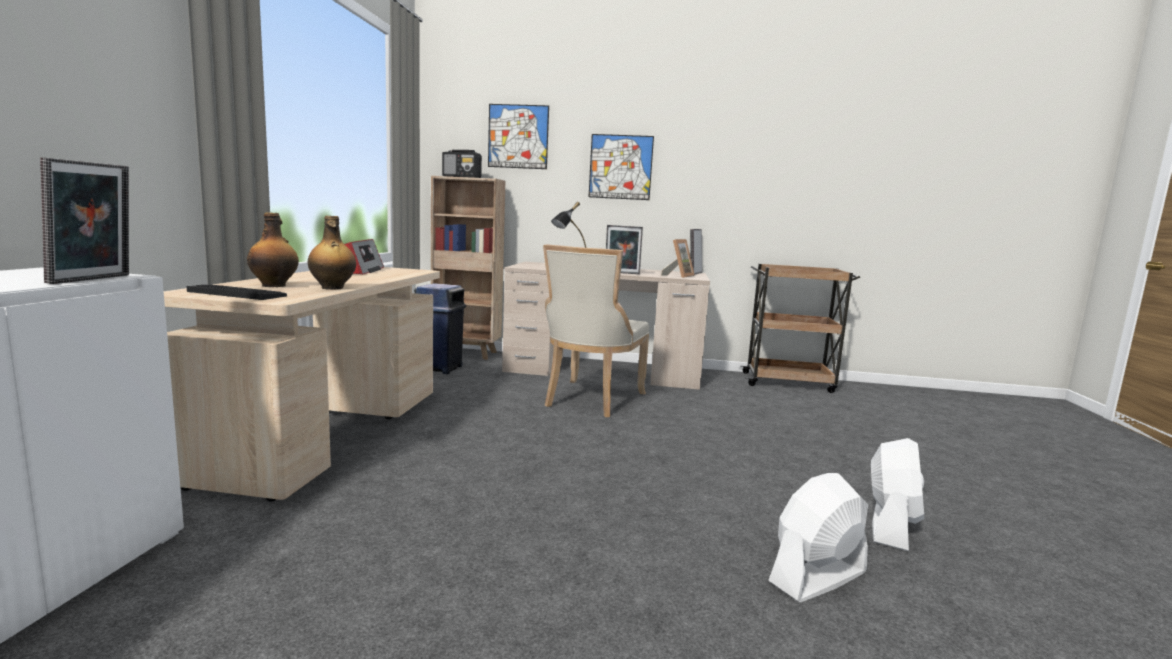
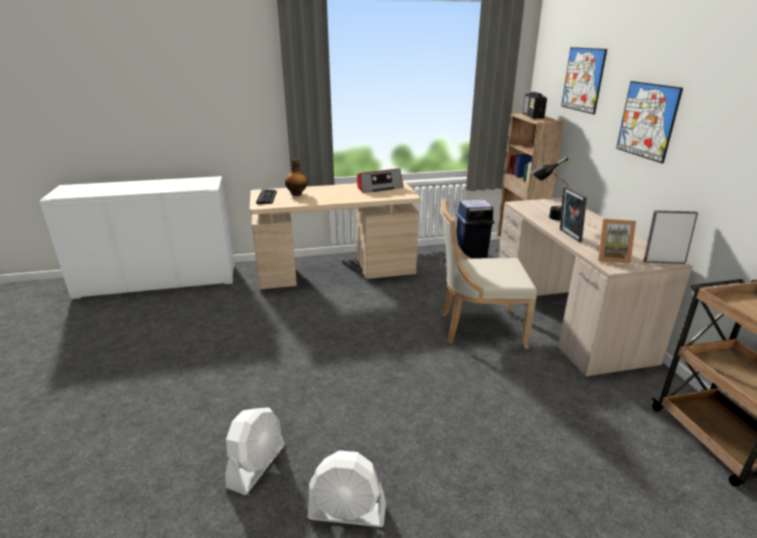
camera: 70 degrees right, 15 degrees up
(95, 279) = (197, 189): picture frame -> none
(332, 288) = (304, 202): bottle -> none
(817, 577) = (257, 465): white fan -> white fan turned 75 degrees clockwise

